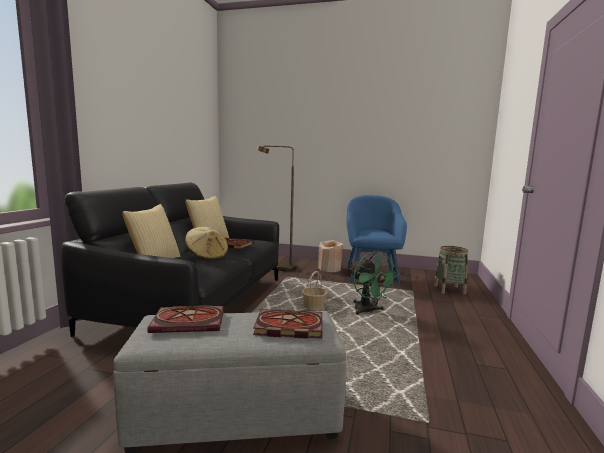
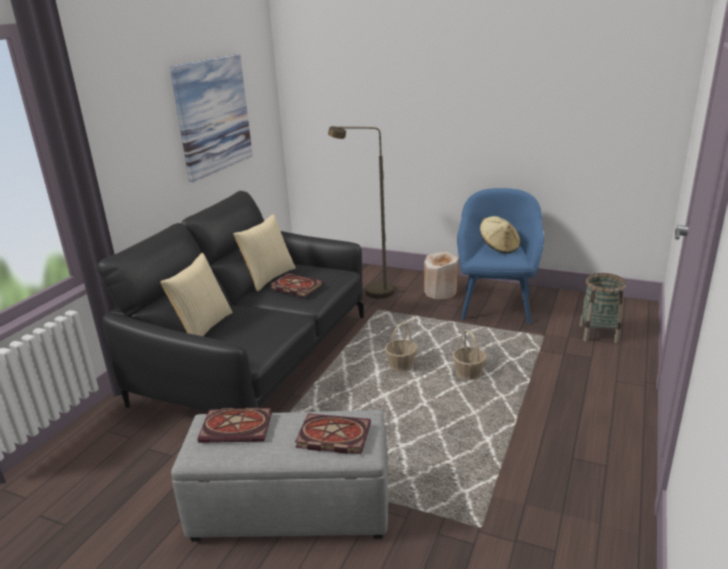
camera: 10 degrees right, 15 degrees up
(174, 130) = (213, 115): none -> picture
(207, 256) = (263, 312): beige hat -> beige hat (499, 247)
(368, 311) = (469, 373): green fan -> basket

